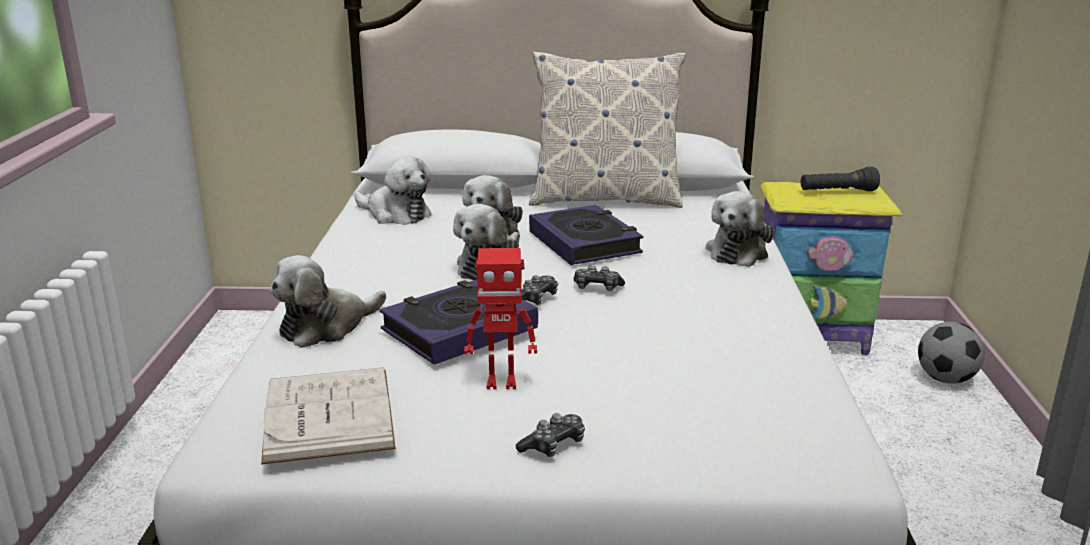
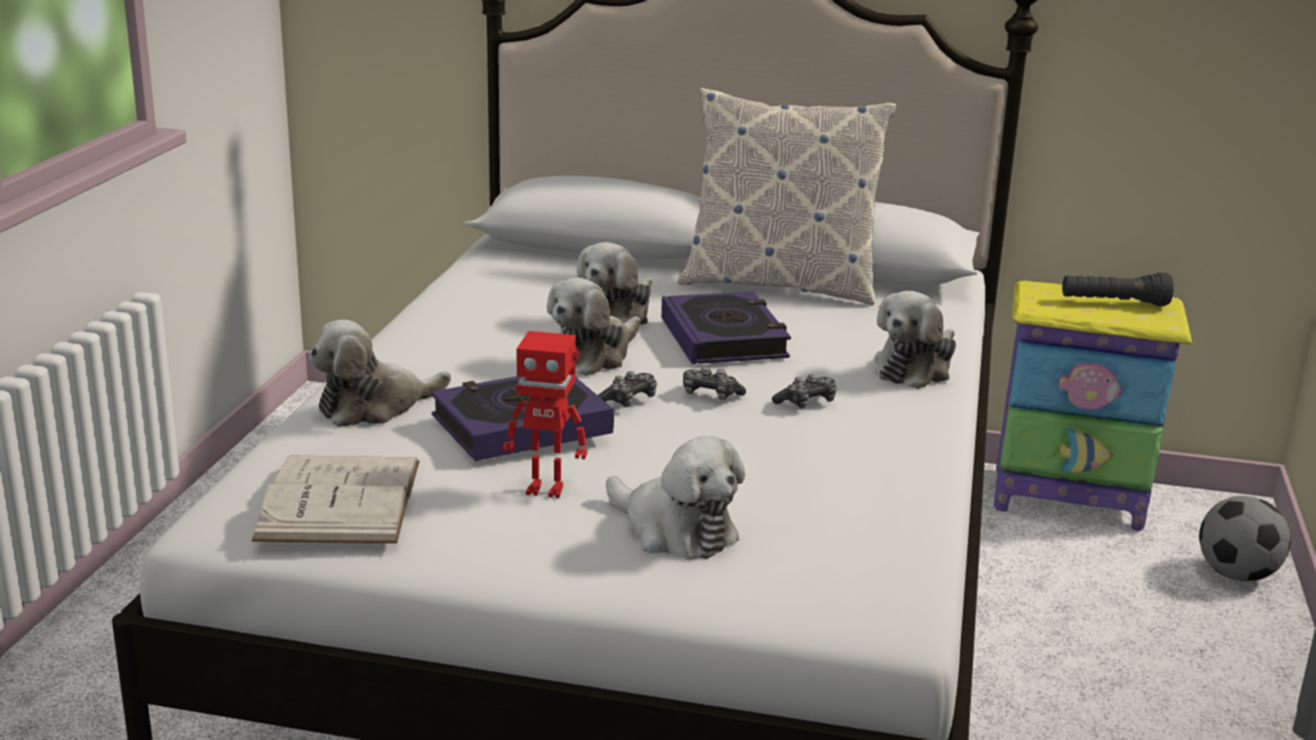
camera: 10 degrees right, 0 degrees up
(395, 214) = (507, 280): plush toy -> plush toy (674, 531)
(553, 445) = (573, 562): game controller -> game controller (806, 402)

